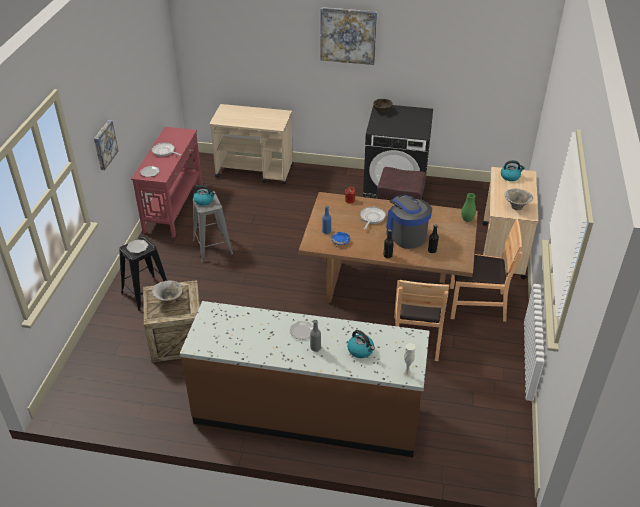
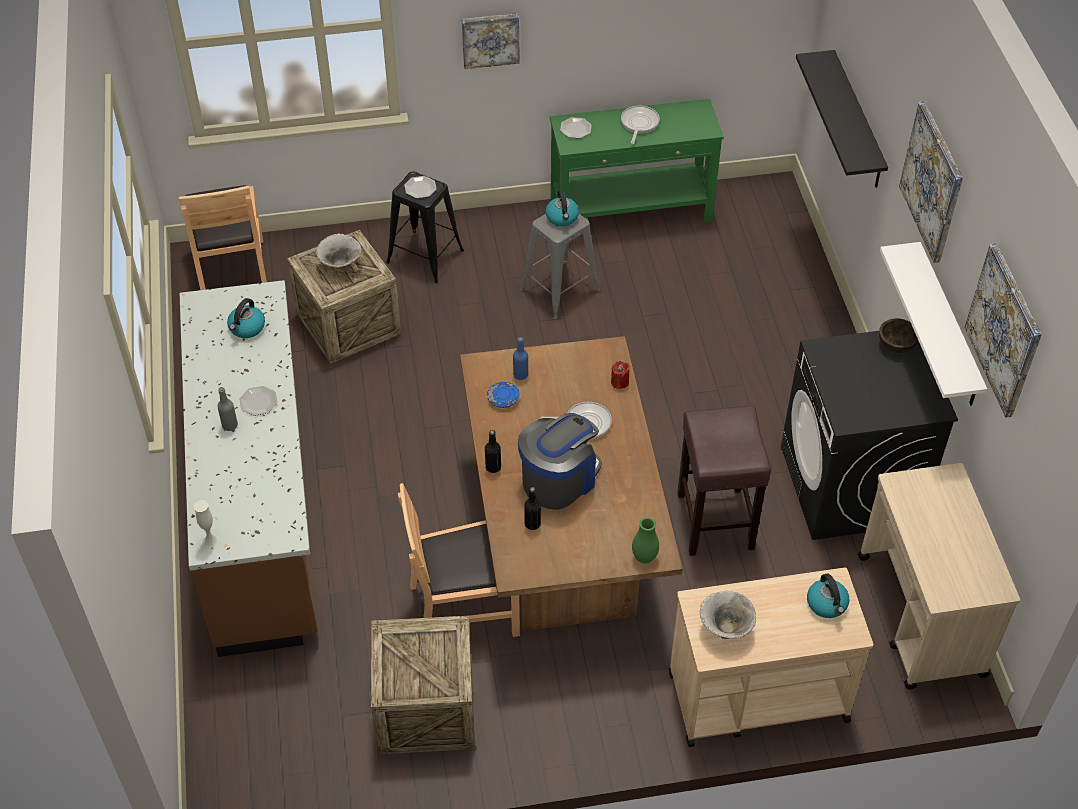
camera: 70 degrees right, 10 degrees up
(174, 207) = (632, 212): red console table -> green console table
(253, 69) = (857, 121): none -> black shelf
(255, 171) = (787, 273): beige cart -> beige cart (921, 616)
(361, 350) = (240, 477): kettle -> kettle (247, 328)
(397, 83) = (948, 327): none -> white shelf
(448, 43) = (1004, 330): none -> picture
(476, 304) = (582, 680): brown chair -> brown chair (231, 272)
(477, 368) = (426, 708): none -> crate

